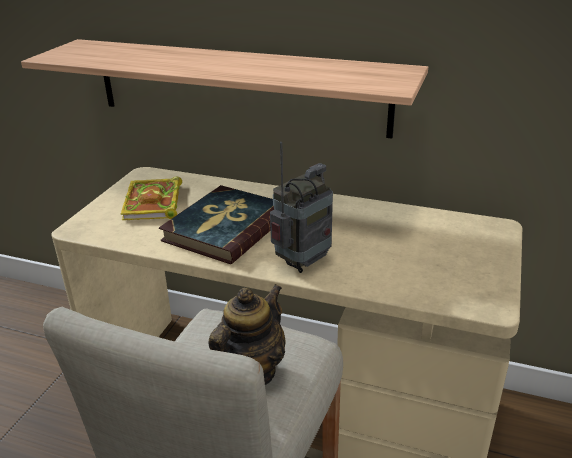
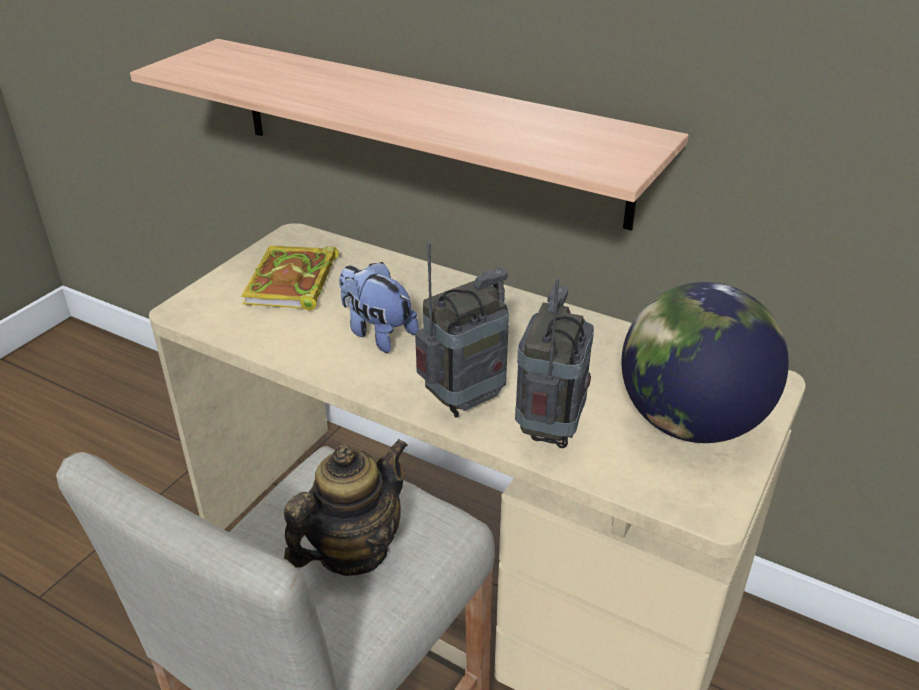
camera: 10 degrees right, 5 degrees up
(225, 228) = (377, 333): book -> plush toy
(367, 273) = (550, 430): none -> radio
(457, 256) = (689, 422): none -> globe

